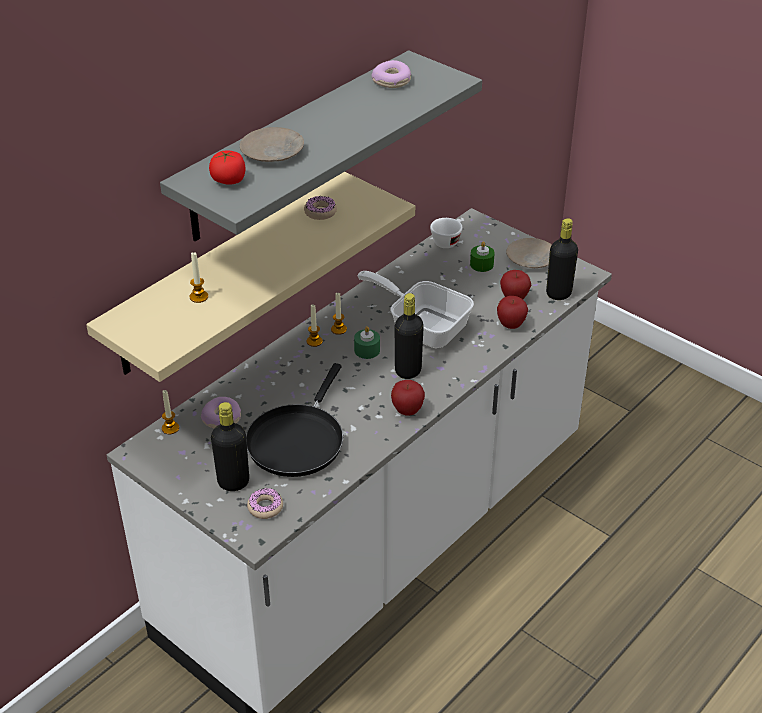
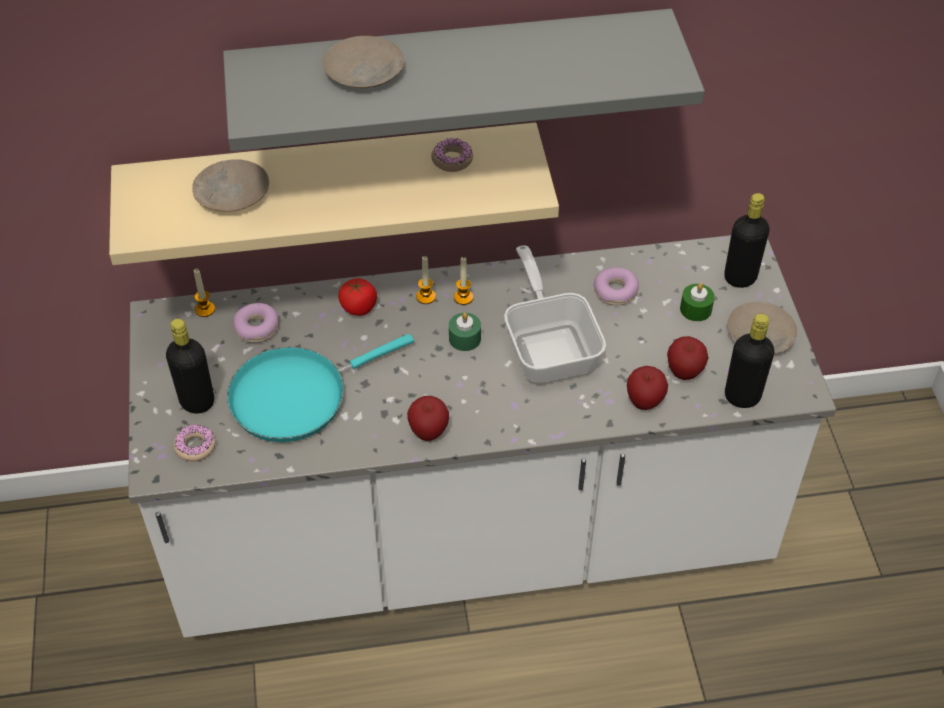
camera: 40 degrees right, 10 degrees up
(199, 297) = (231, 193): candle -> beige plate
(228, 180) = (282, 83): tomato -> tomato (358, 307)
(297, 440) = (296, 395): black frying pan -> turquoise frying pan
(392, 81) = (598, 42): donut -> donut (615, 292)
(408, 371) = (478, 387): black bottle -> black bottle (740, 277)
(447, 240) = (691, 258): white cup -> none

